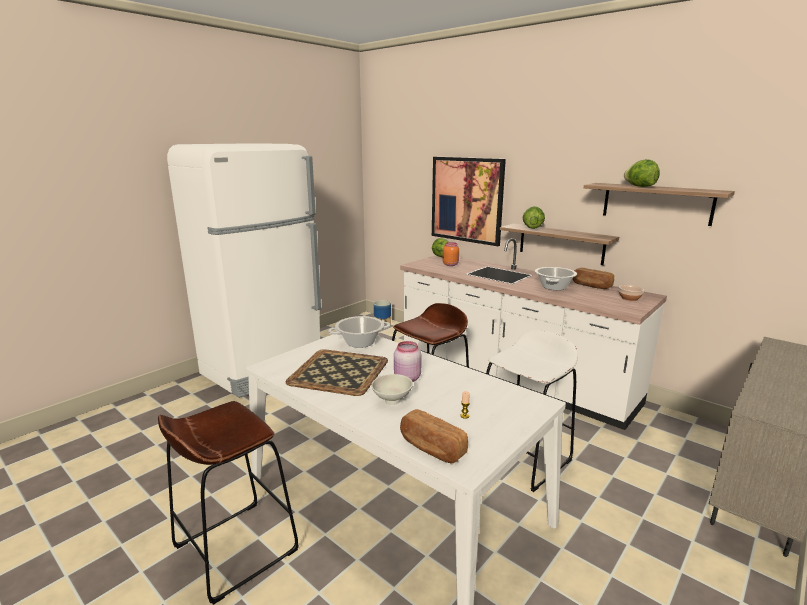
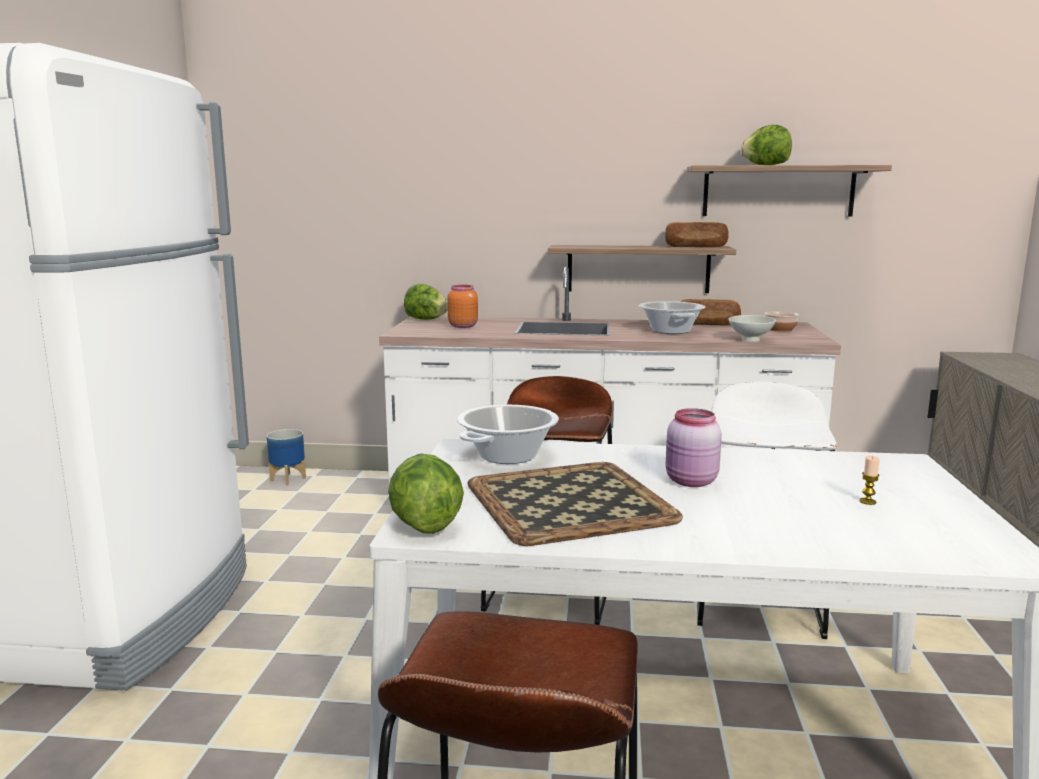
camera: 35 degrees left, 5 degrees down
(392, 401) = (741, 515): white bowl -> white bowl (751, 340)
(431, 448) = (925, 552): bread -> bread (695, 247)
(466, 200) = (455, 212): picture -> none
(532, 228) = (598, 246): lettuce -> lettuce (424, 525)

